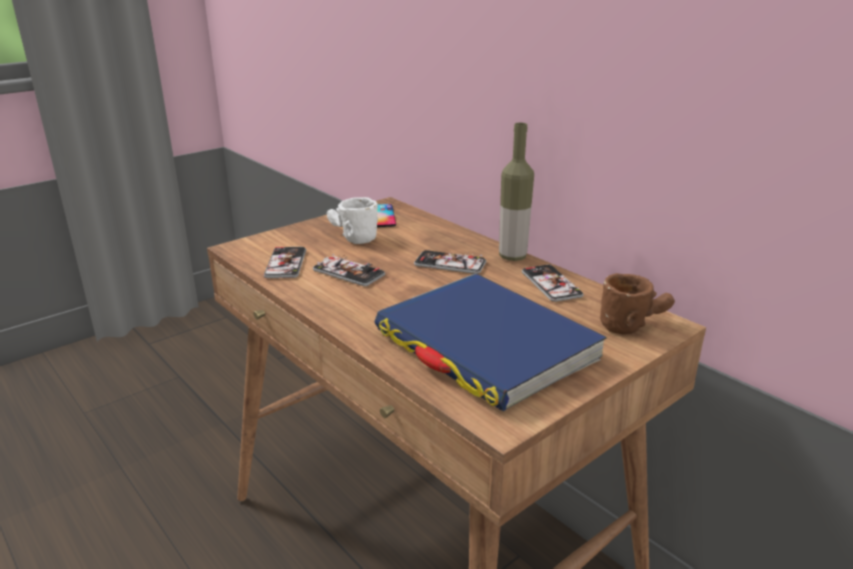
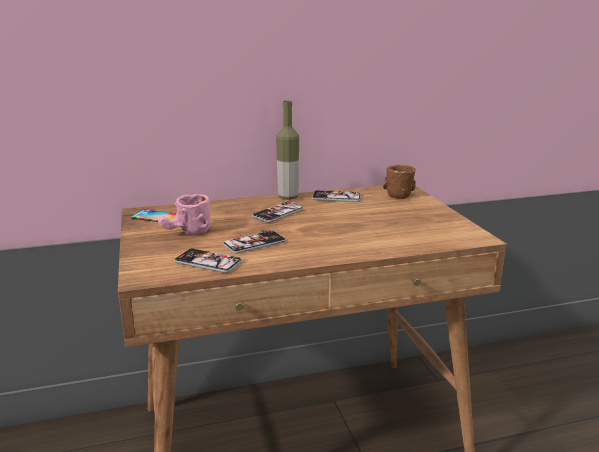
camera: 65 degrees left, 5 degrees down
(350, 237) = (187, 233): white mug -> pink mug
(485, 345) = (397, 226): blue book -> none

